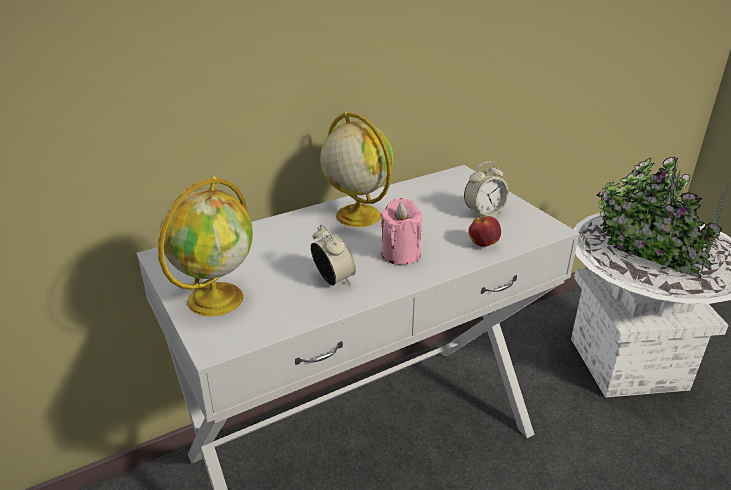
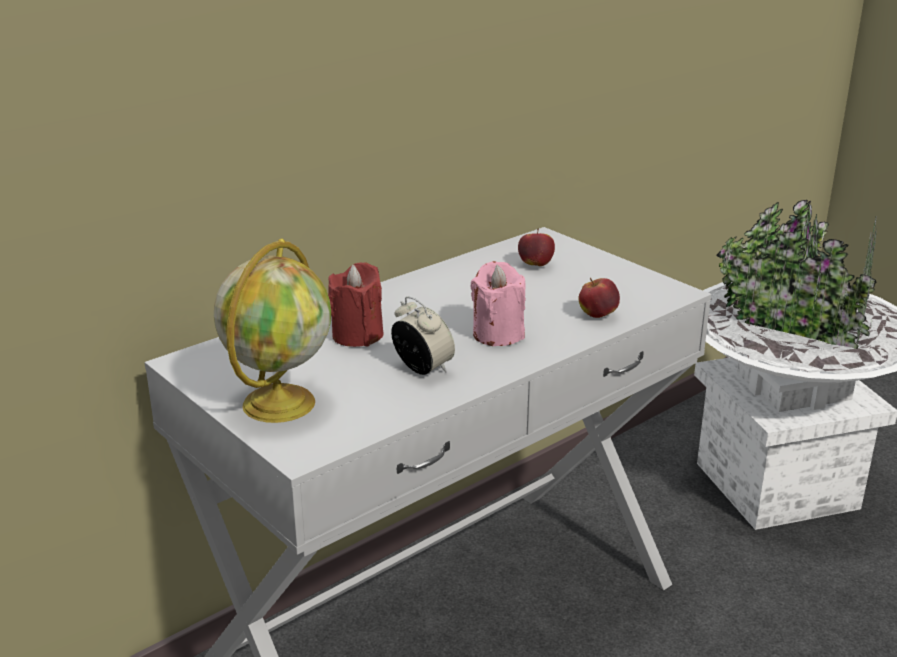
camera: 10 degrees left, 5 degrees down
(295, 245) = (357, 335): none -> red candle
(357, 215) = (425, 296): globe -> none
(448, 196) = (535, 265): none -> apple
(484, 212) = (587, 280): alarm clock -> none

